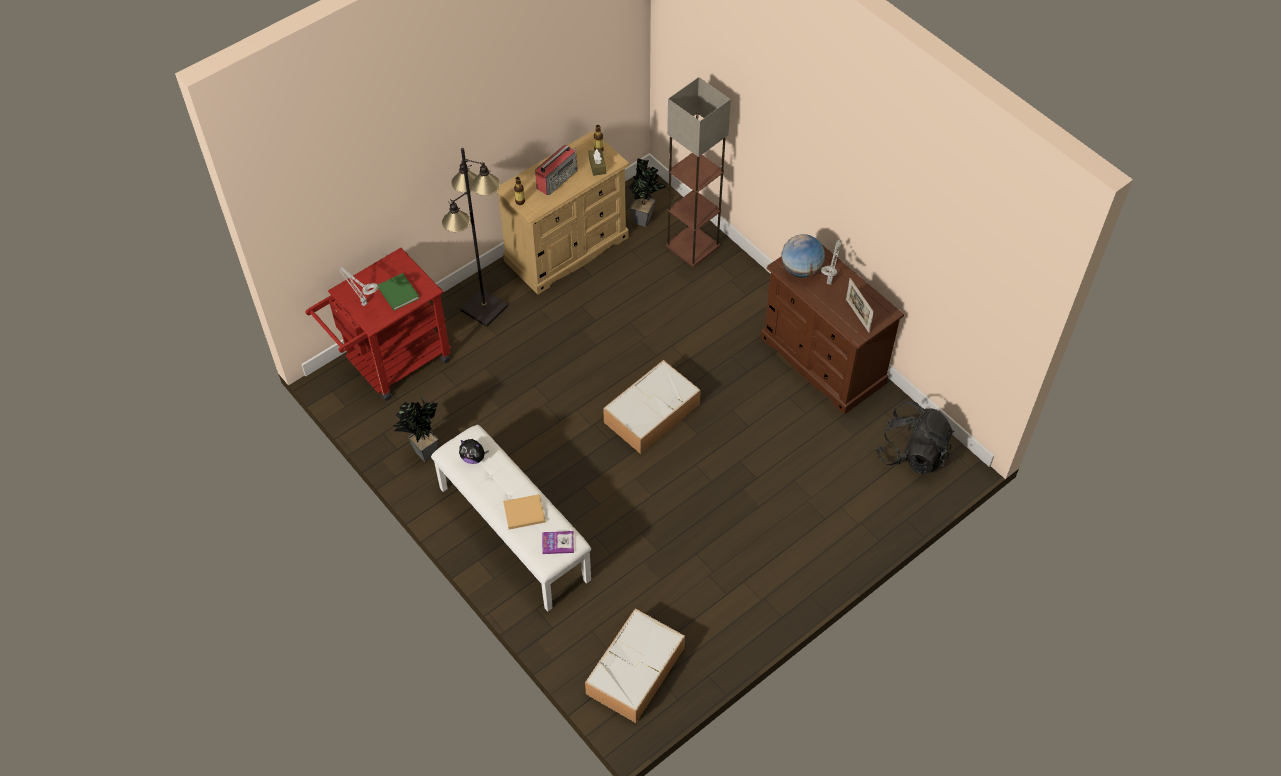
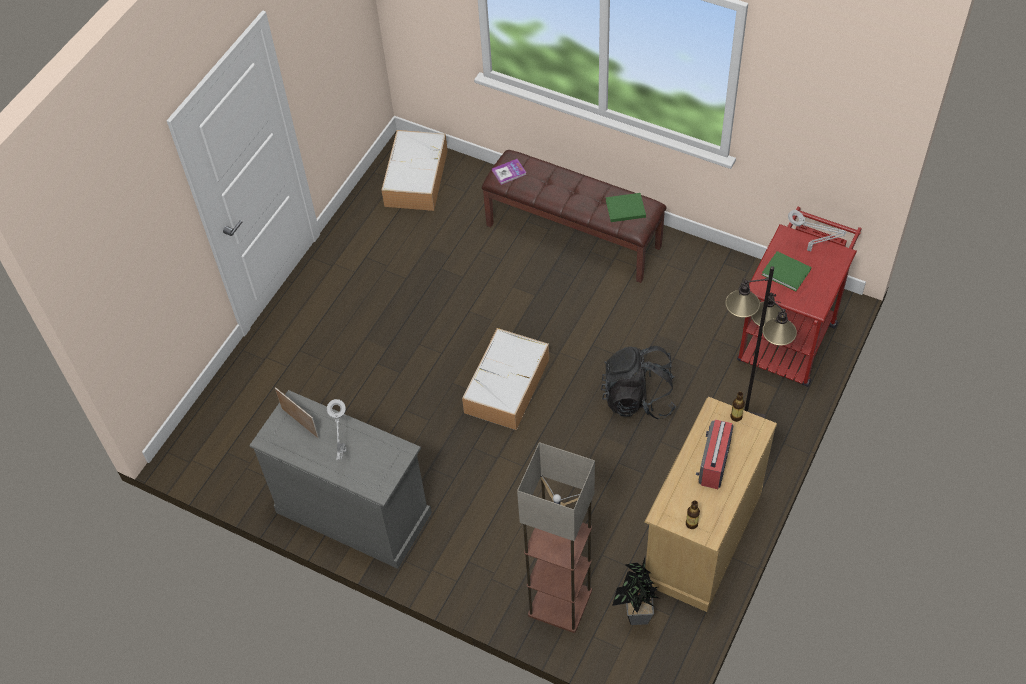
camera: 160 degrees right, 0 degrees up
(422, 453) = (699, 268): potted plant -> none
(473, 458) = (624, 209): plush toy -> green book
(513, 533) = (574, 235): white bench -> brown bench
(523, 513) = (552, 183): beige book -> none
(597, 166) = (679, 500): brown tissue box -> none
(801, 270) = (380, 454): globe -> none
(822, 360) = (353, 512): brown dresser -> grey dresser
(912, 453) = (230, 445): black backpack -> black backpack (638, 398)

